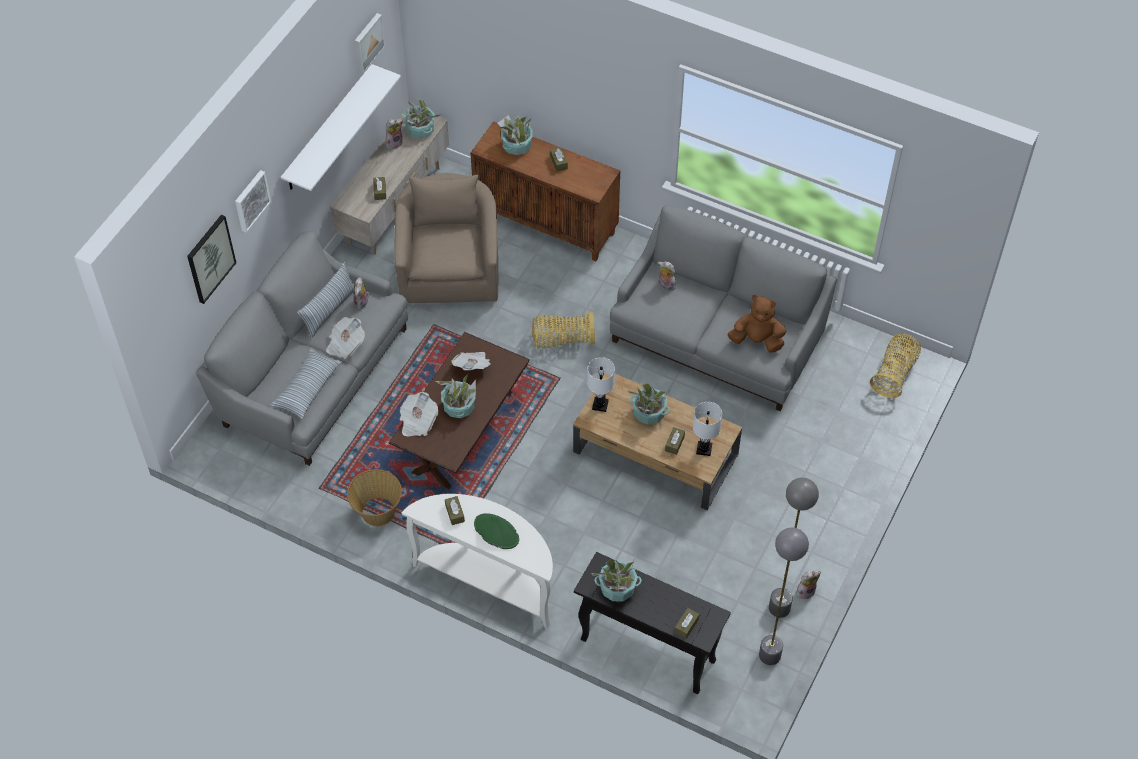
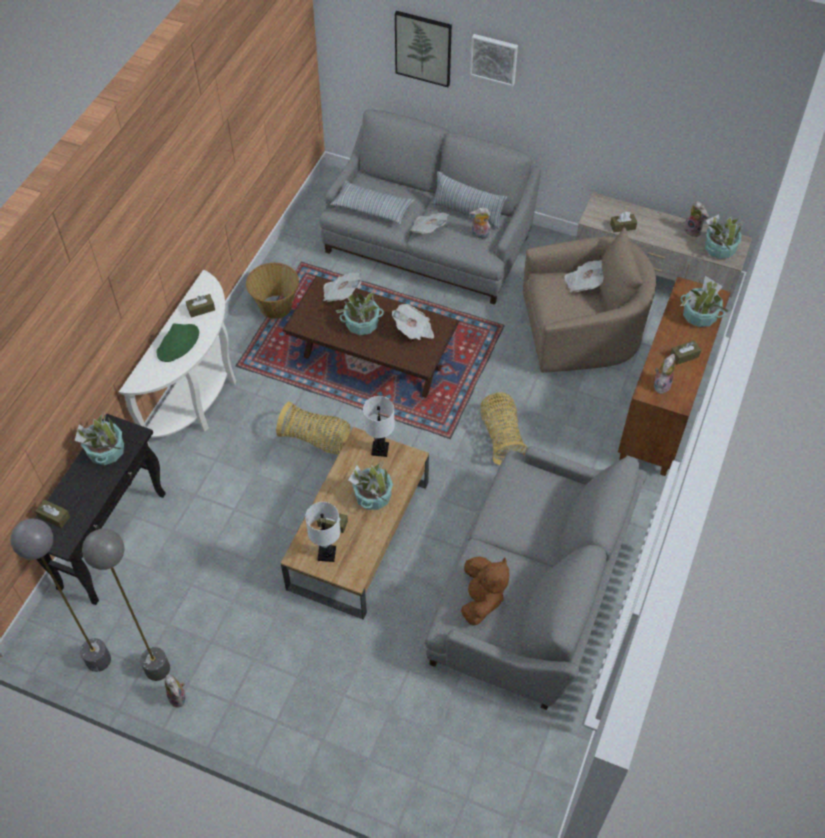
camera: 85 degrees right, 0 degrees up
(328, 129) = (627, 119): white shelf -> none
(367, 42) = (726, 102): picture -> none
(435, 234) = (584, 283): none -> newspaper
(665, 286) = (550, 497): plush toy -> plush toy (661, 384)
(894, 373) = (504, 806): basket -> basket (316, 439)

